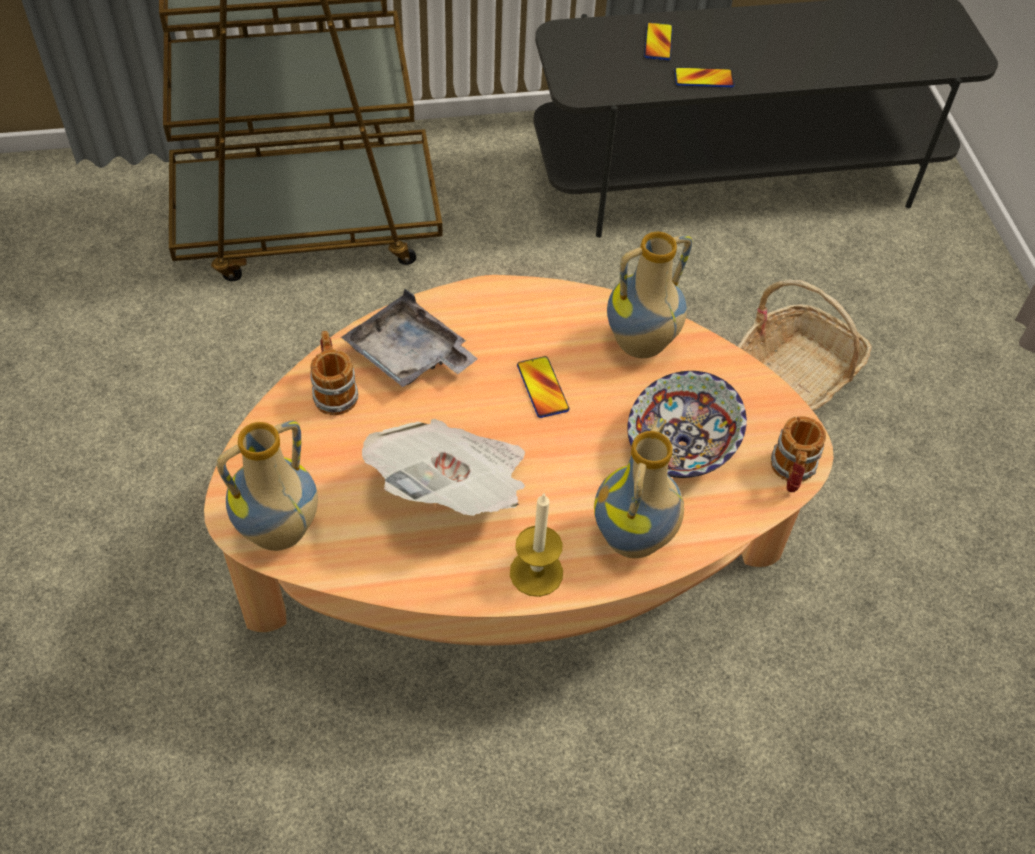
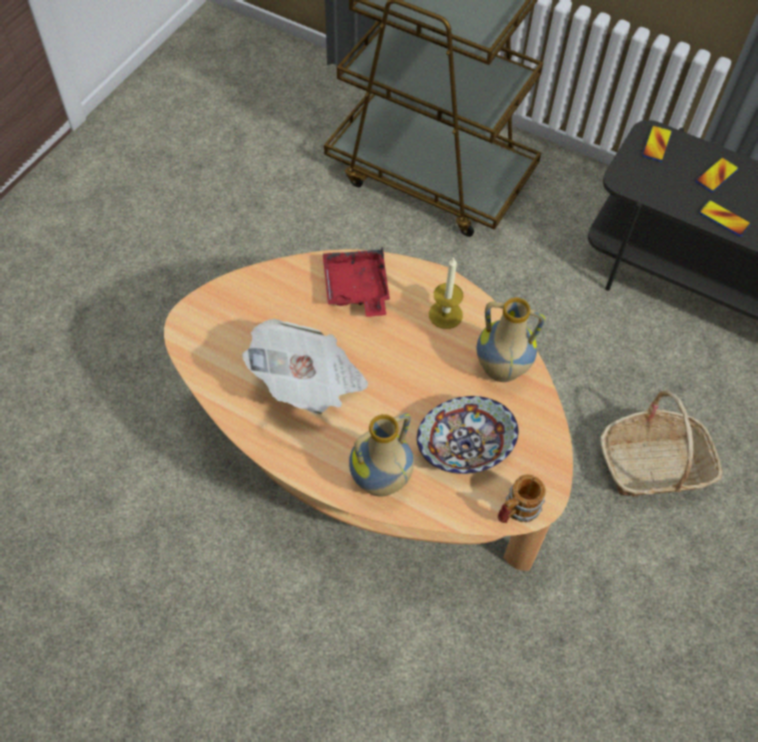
camera: 40 degrees right, 5 degrees up
(280, 533) = (198, 344): vase -> none
(334, 390) = (297, 283): mug -> none
(409, 356) = (356, 289): grey tray -> red tray
(536, 572) = (308, 460): candle -> candle (445, 314)
(542, 388) = (415, 357): phone -> phone (656, 144)

